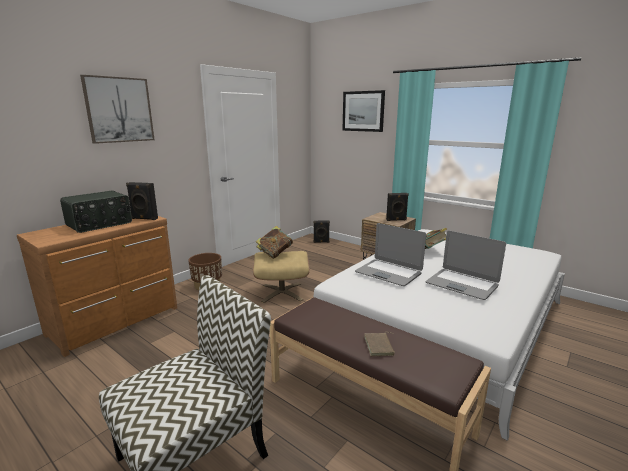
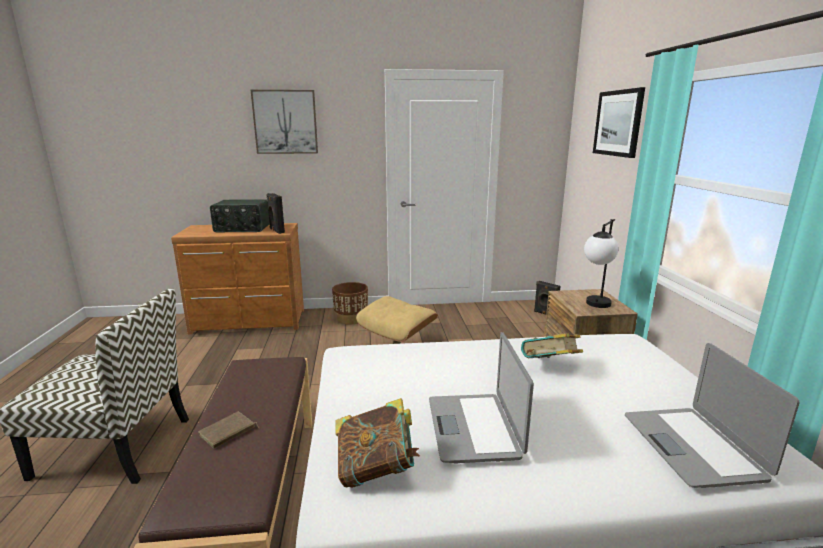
camera: 45 degrees right, 0 degrees up
(275, 254) = (396, 303): book -> book (376, 469)
(388, 273) = (423, 367): laptop -> laptop (693, 446)
(396, 220) = (595, 306): black speaker -> table lamp

